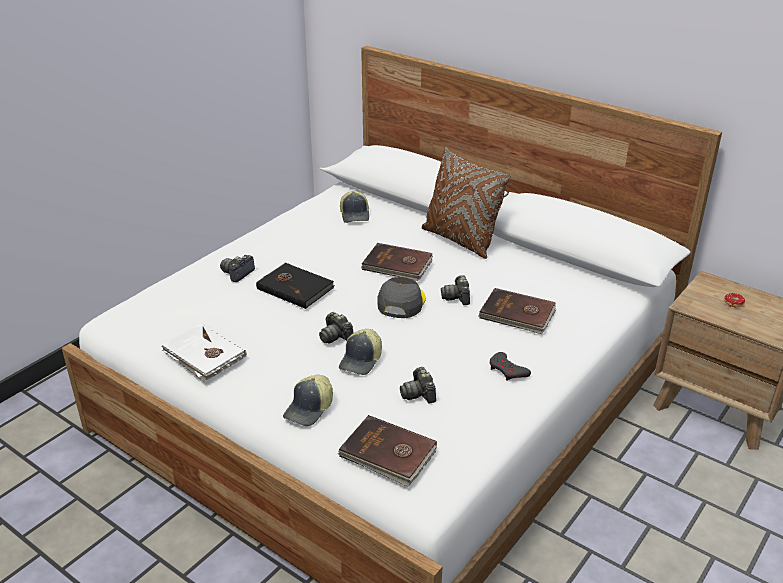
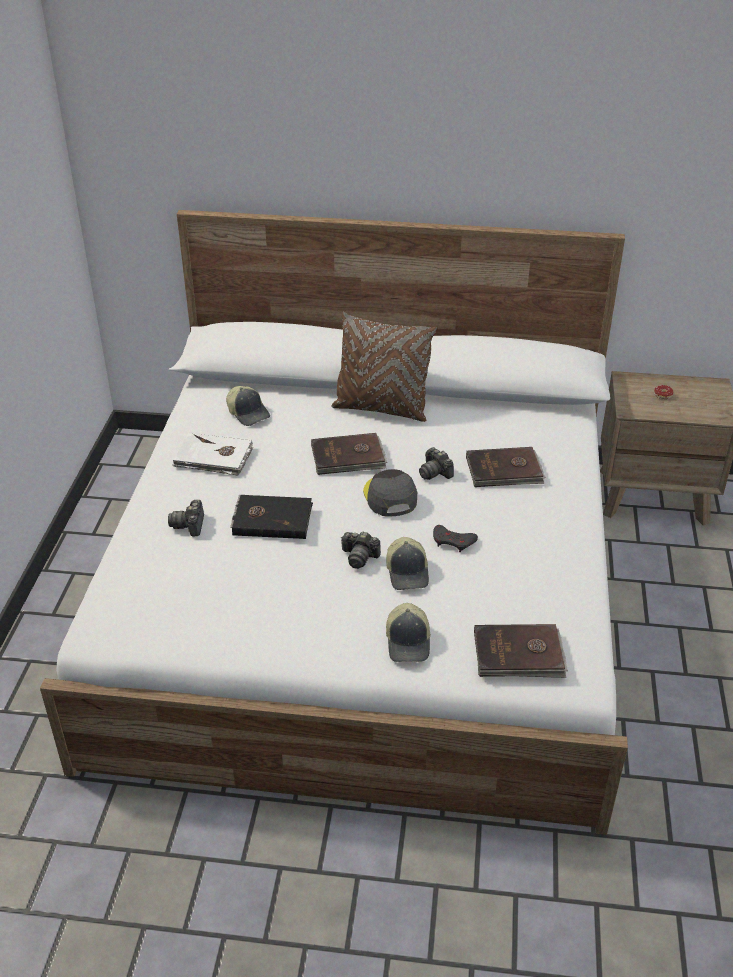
camera: 30 degrees left, 5 degrees up
(204, 355) = (248, 630): white book -> white book (214, 457)
(419, 394) = (490, 585): camera -> none
(507, 370) = (545, 531): grey game controller -> grey game controller (453, 541)

